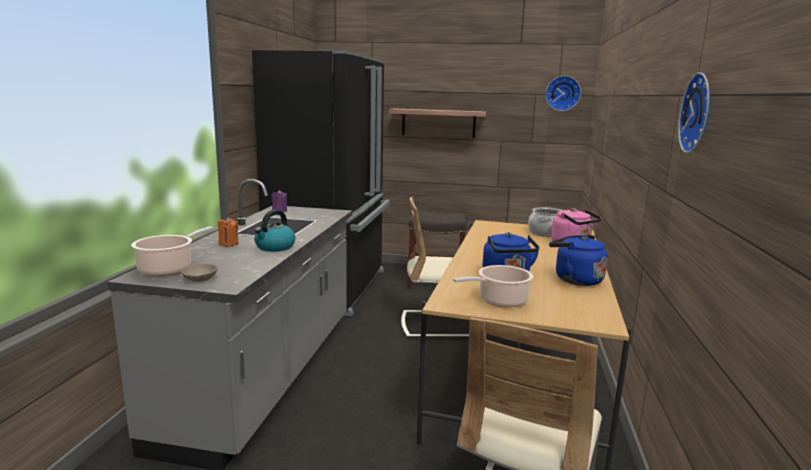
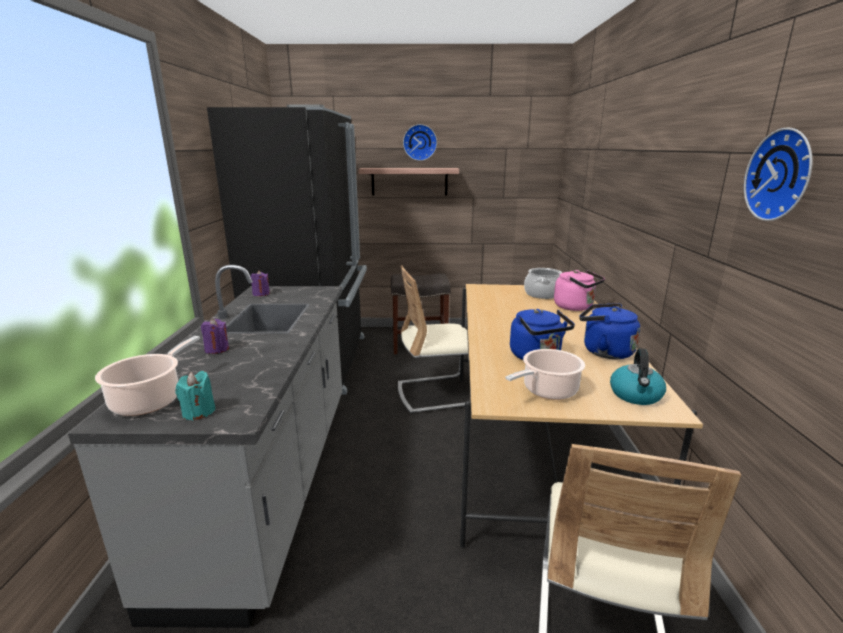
camera: 10 degrees left, 5 degrees up
(201, 279) = (198, 412): beige bowl -> turquoise candle
(228, 244) = (217, 349): orange candle -> purple candle
(274, 247) = (275, 348): kettle -> kettle (636, 395)
(562, 93) = (532, 147): wall clock -> wall clock (420, 142)

